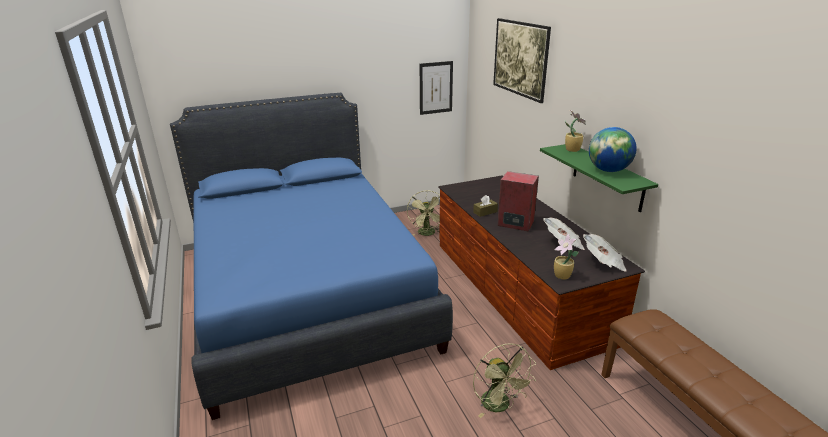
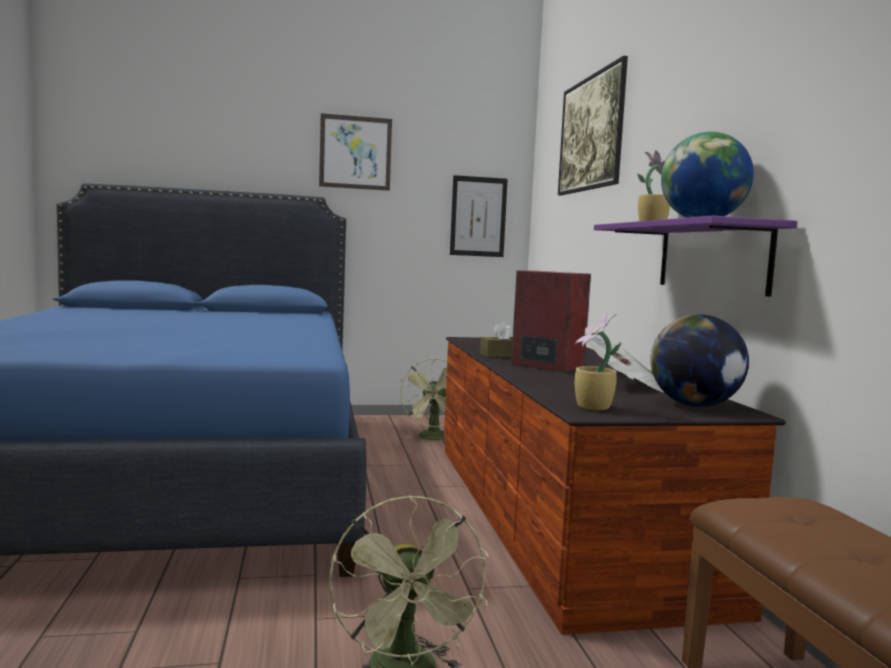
camera: 10 degrees right, 20 degrees down
(357, 57) = (355, 152): none -> picture
(603, 262) = (694, 405): newspaper -> globe
(607, 177) = (712, 257): green shelf -> purple shelf

